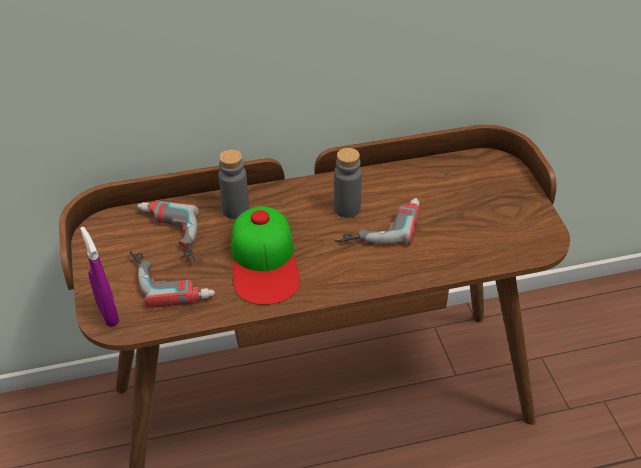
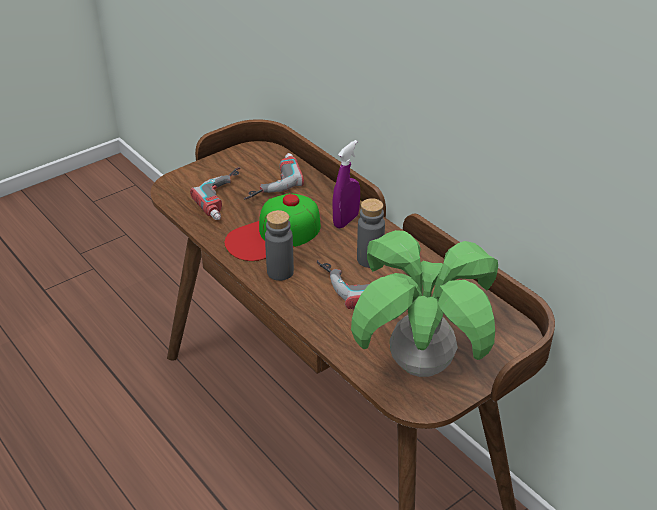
camera: 65 degrees right, 5 degrees down
(108, 314) = (177, 183): purple spray bottle -> purple spray bottle (346, 221)
(235, 210) = (323, 202): grey bottle -> grey bottle (280, 272)
(502, 225) = (422, 364): none -> potted plant

